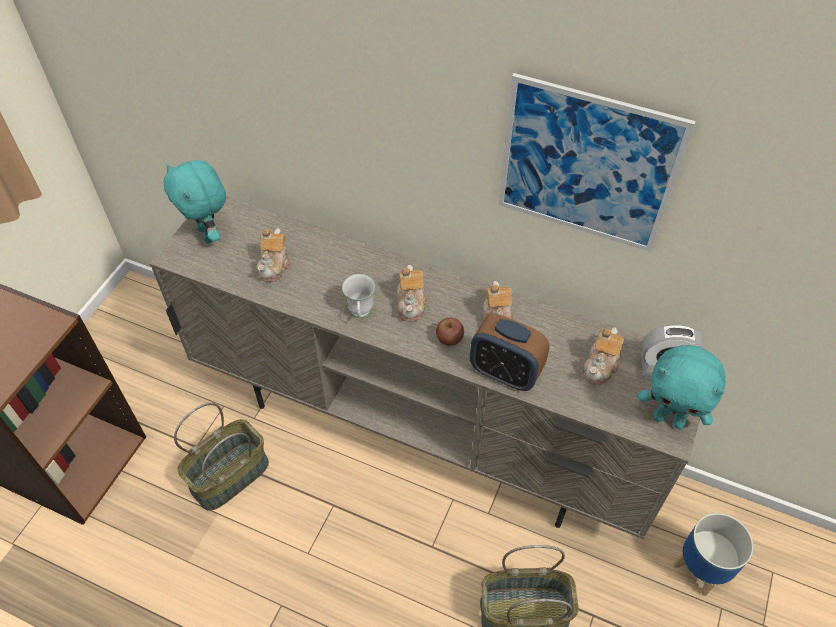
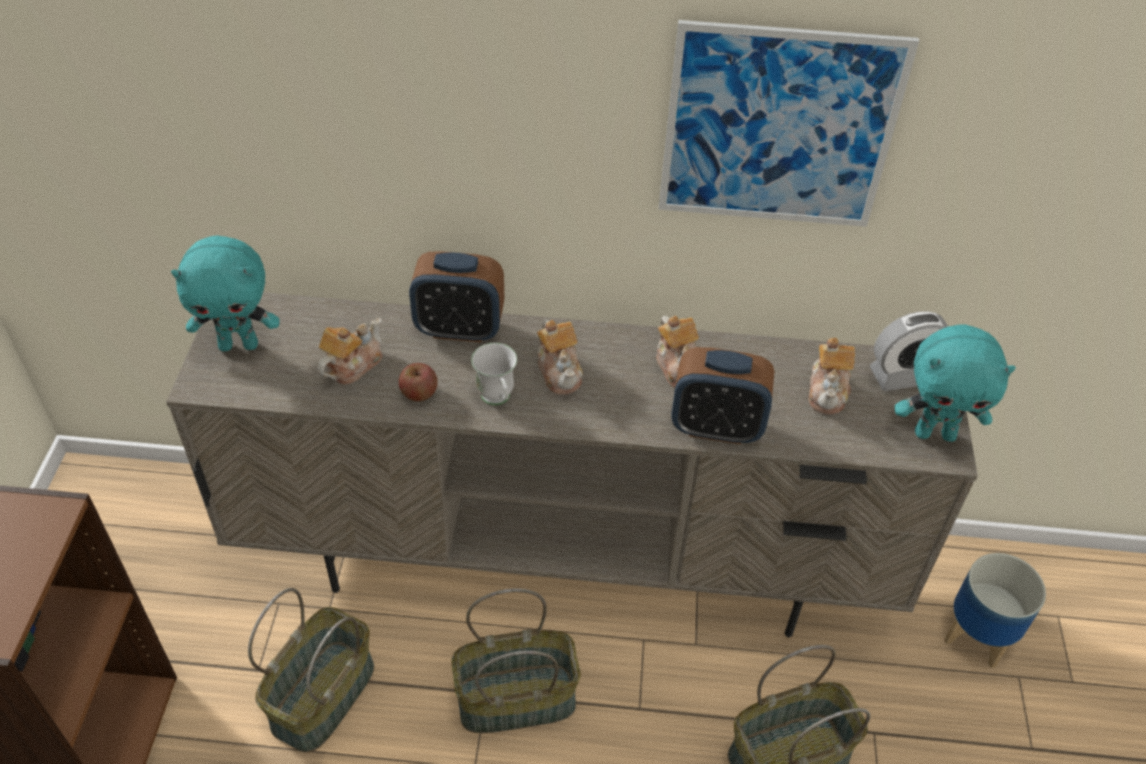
camera: 20 degrees left, 5 degrees down
(209, 234) = (239, 344): turquoise plush toy -> turquoise plush toy turned 45 degrees counterclockwise
(274, 265) = (352, 365): teapot -> teapot turned 135 degrees counterclockwise
(352, 514) = (517, 697): none -> basket
(355, 256) = (459, 329): none -> alarm clock
(449, 338) = (627, 403): apple -> apple (419, 393)

